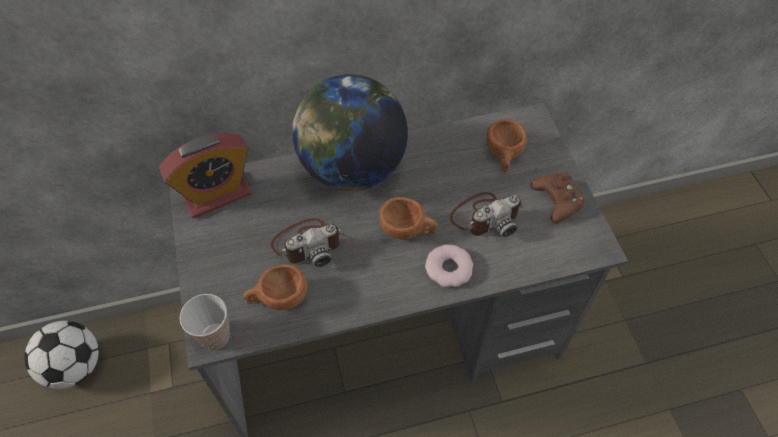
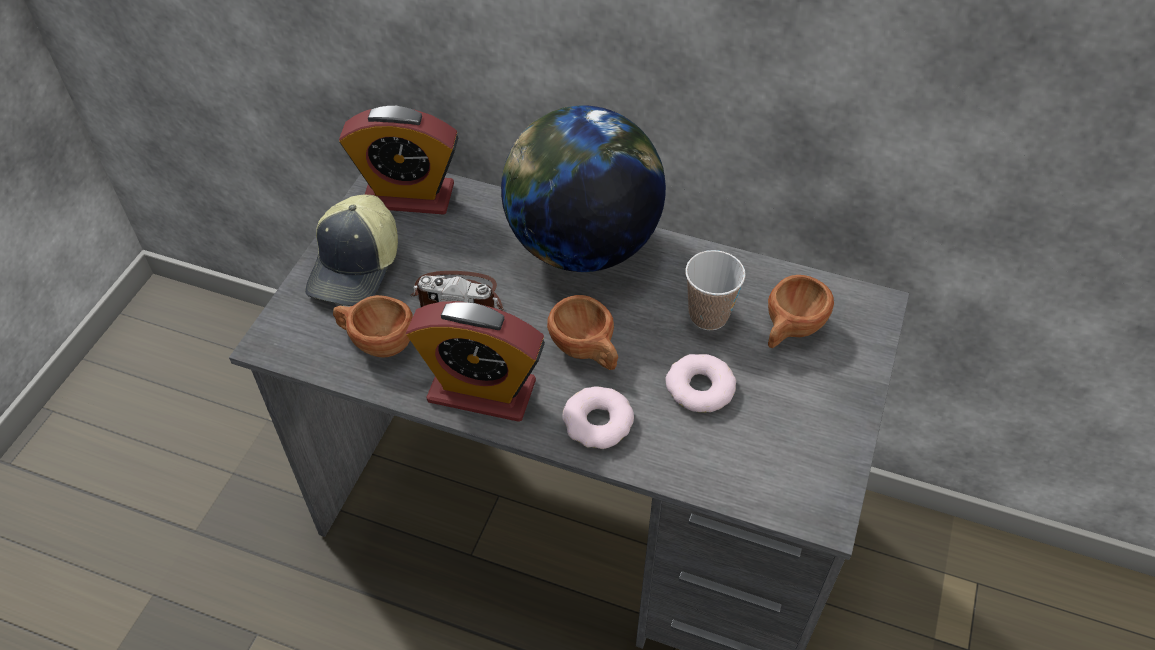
camera: 35 degrees right, 5 degrees down
(75, 366) = (218, 345): football -> none
(215, 336) = (280, 341): cup -> cup (708, 315)
(223, 259) = (357, 266): none -> cap
(369, 291) = (481, 391): none -> alarm clock
(485, 216) = (699, 388): camera -> donut
(557, 200) = (816, 423): brown game controller -> none

